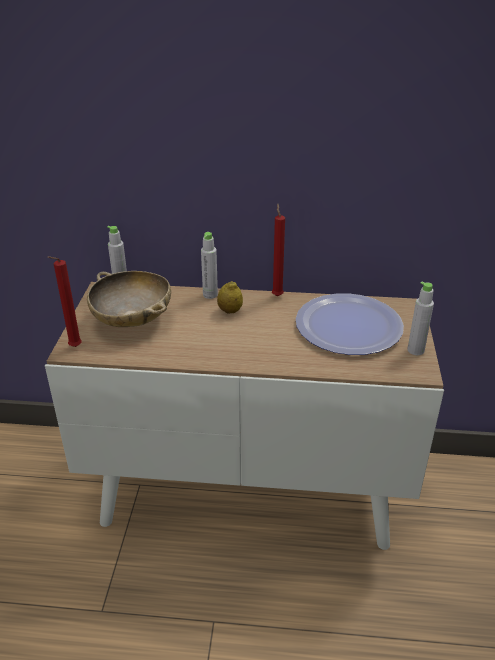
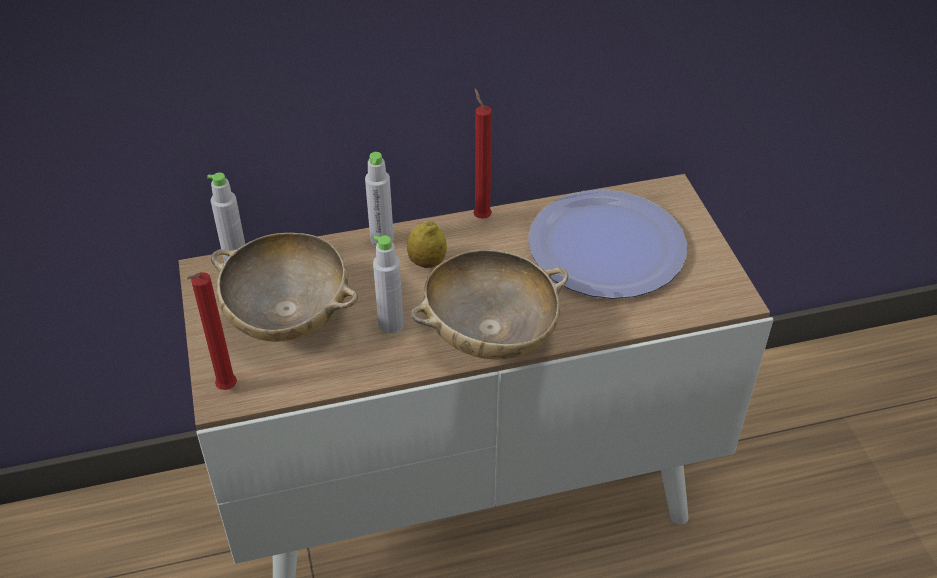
camera: 20 degrees left, 10 degrees up
(246, 355) = (490, 333): none -> beige bowl
(415, 350) = (712, 264): grey bottle -> grey bottle (391, 324)

